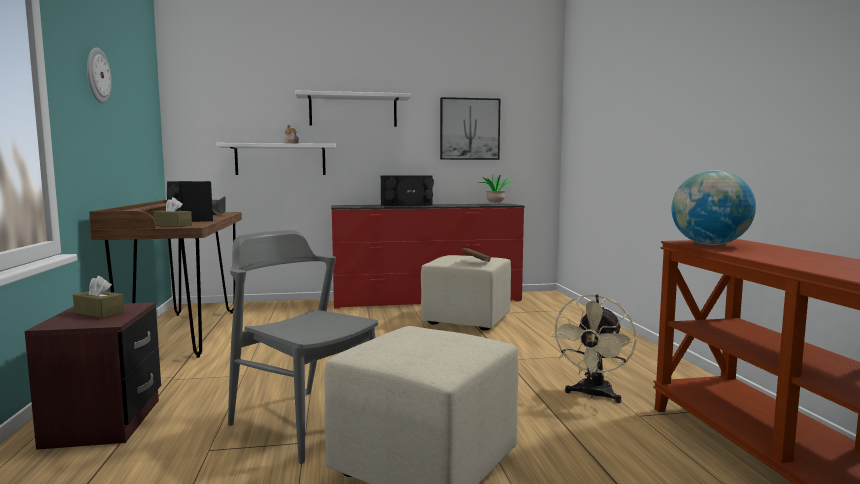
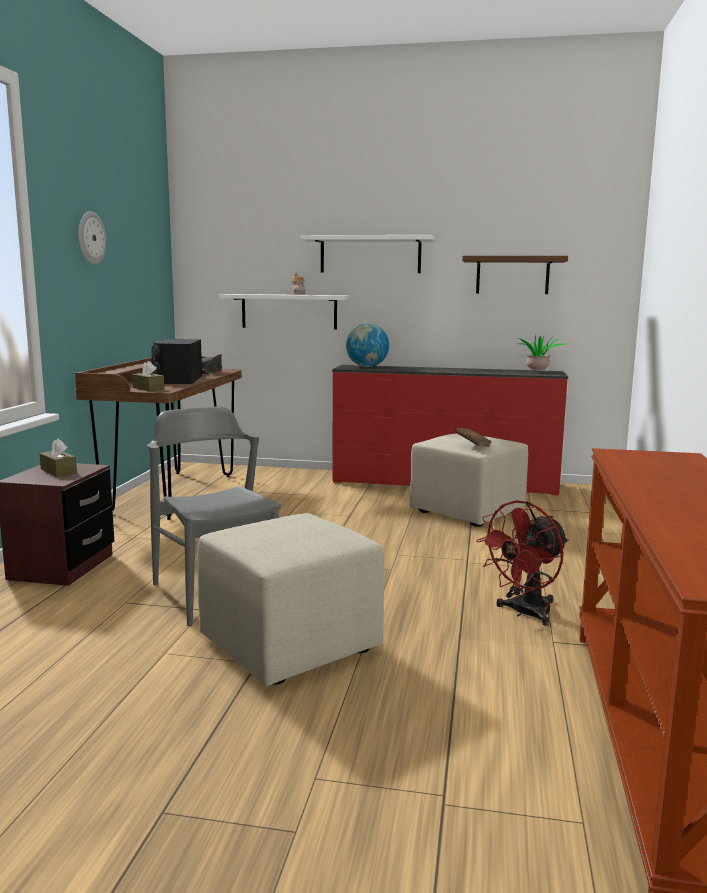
camera: 20 degrees right, 5 degrees up
(407, 205) = (423, 369): black speaker -> none
(469, 129) = (512, 275): picture -> brown shelf
(593, 395) = (524, 613): beige fan -> red fan
(709, 244) = (630, 459): globe -> globe (367, 367)

